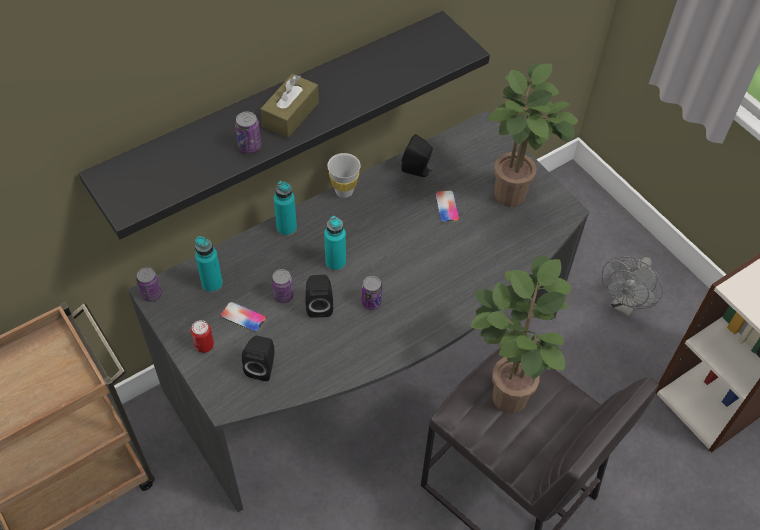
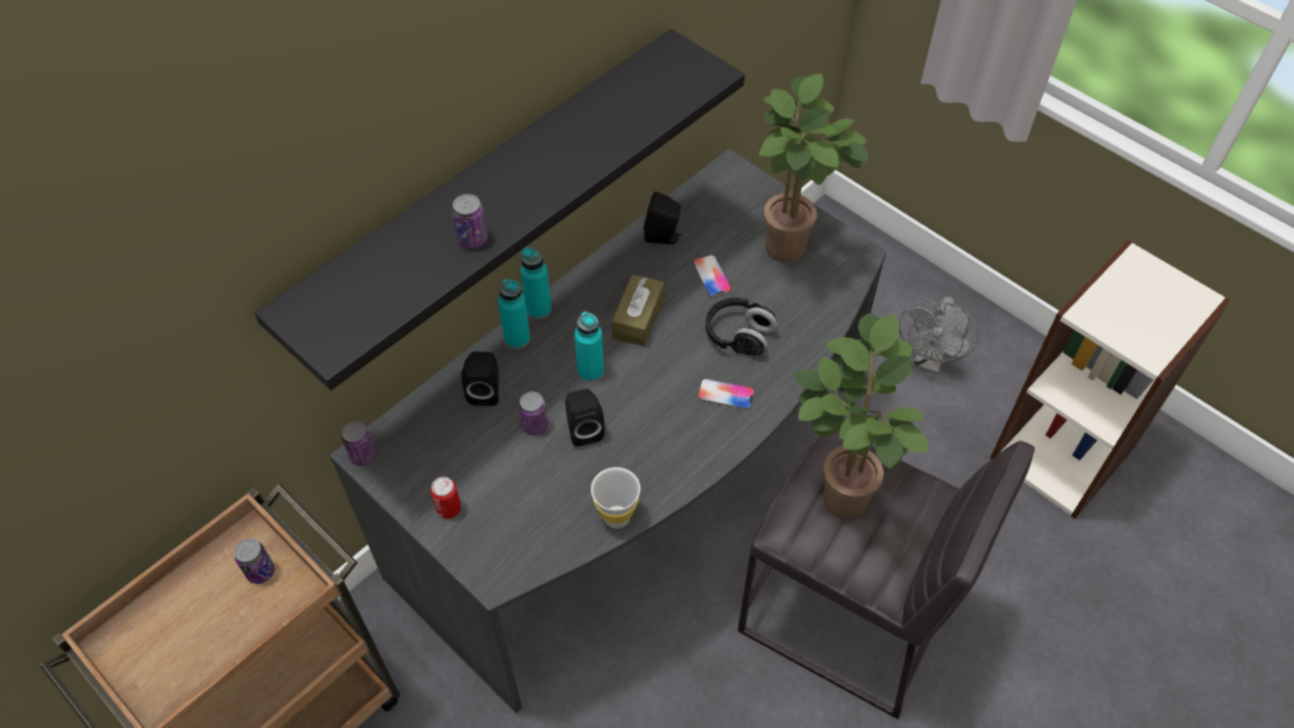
camera: 10 degrees left, 0 degrees up
(212, 284) = (439, 427): turquoise bottle -> turquoise bottle (538, 309)
(243, 317) = (490, 463): phone -> phone (725, 394)
(262, 367) = (530, 521): black speaker -> black speaker (485, 391)
(290, 114) = (515, 190): brown tissue box -> brown tissue box (638, 318)
(344, 191) = (578, 279): white cup -> white cup (616, 517)
(371, 302) = (648, 413): can -> can (260, 571)
(456, 256) = (739, 336): none -> black headphones

